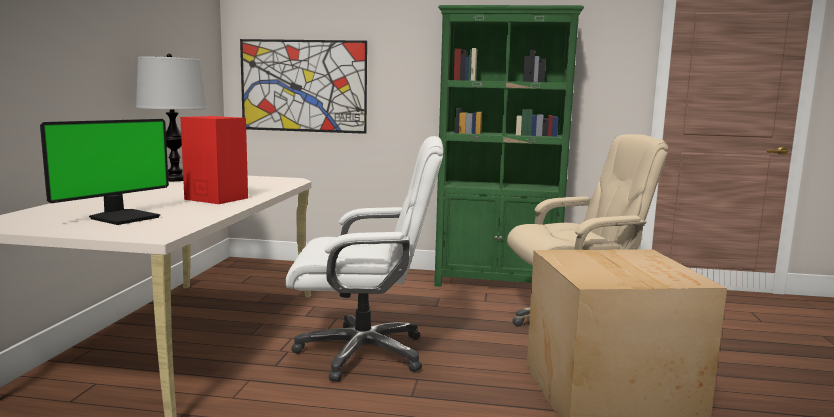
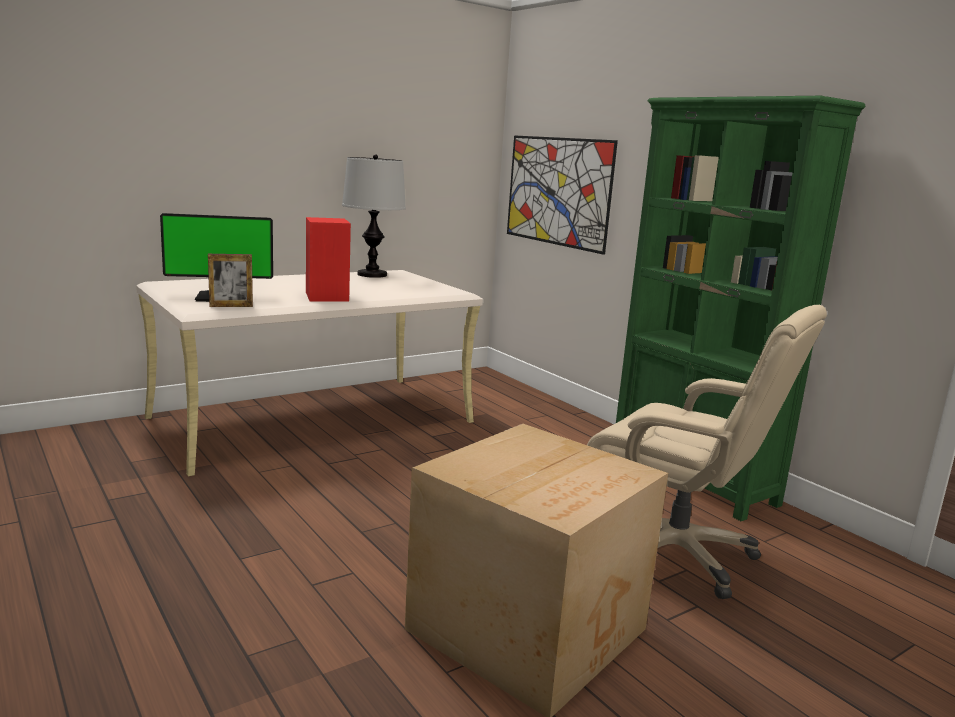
camera: 45 degrees right, 5 degrees up
(171, 221) = (231, 306): none -> picture frame
(364, 352) = (406, 483): white office chair -> none

